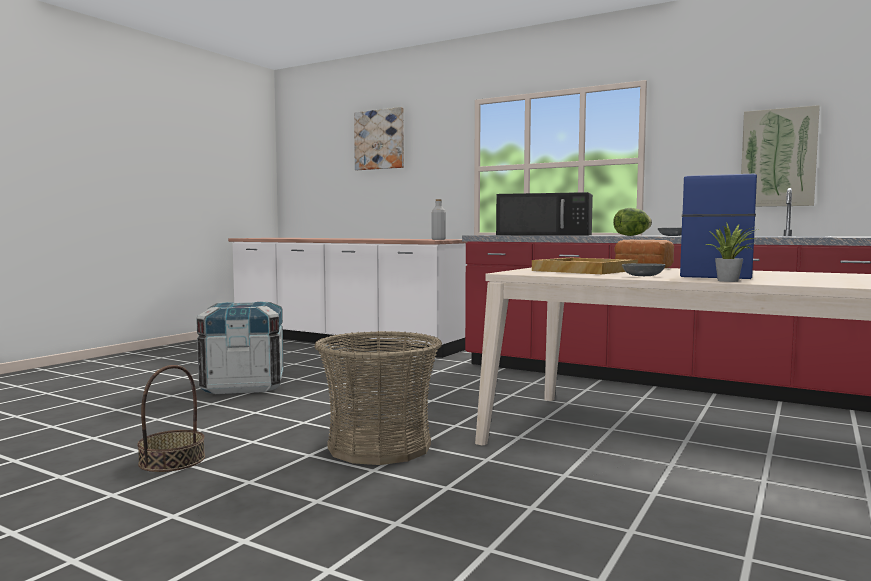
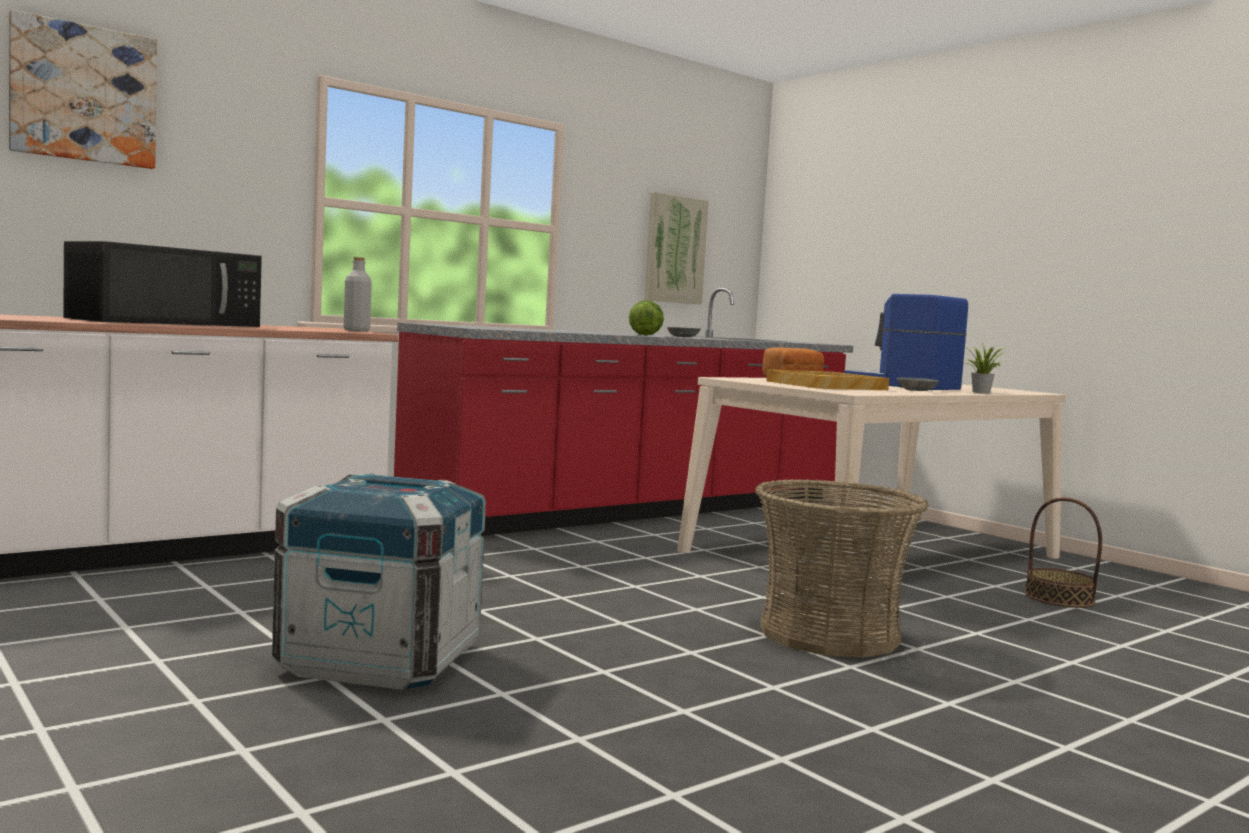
camera: 70 degrees left, 0 degrees up
(172, 460) = (846, 738): basket -> basket (1059, 598)
(546, 235) = (529, 329): black microwave -> black microwave (167, 322)

